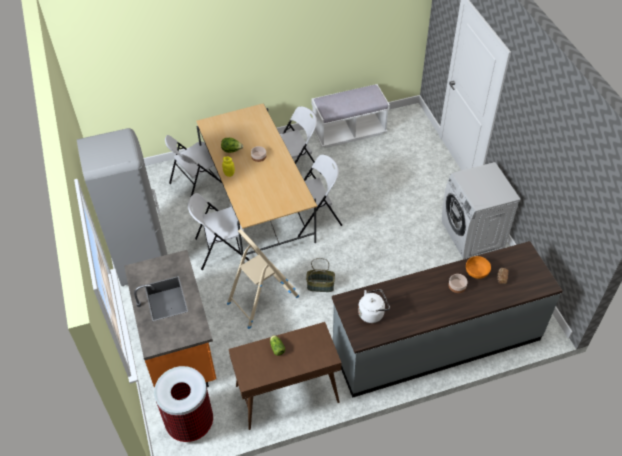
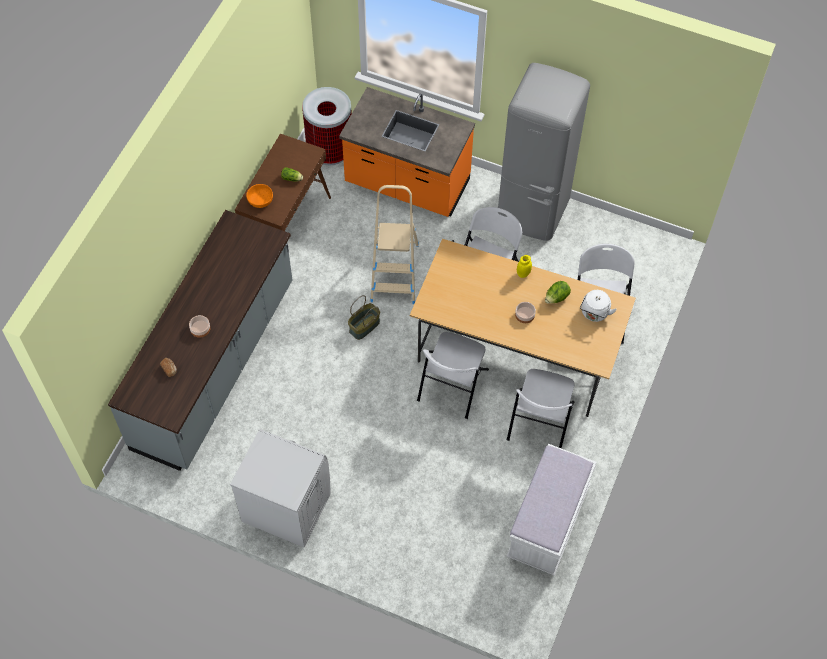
camera: 130 degrees right, 10 degrees up
(372, 313) = (243, 247): white kettle -> white kettle (594, 313)
(477, 272) = (195, 356): orange bowl -> orange bowl (260, 200)

